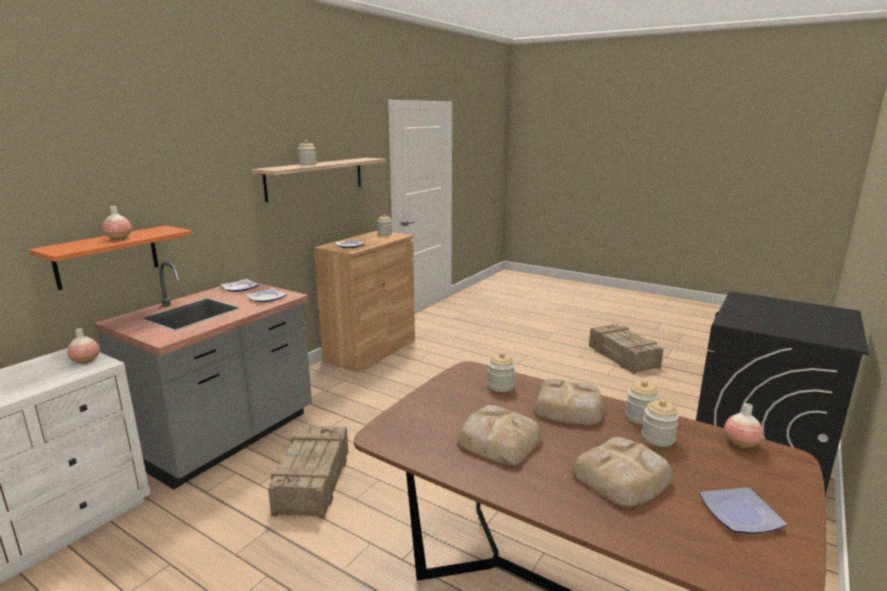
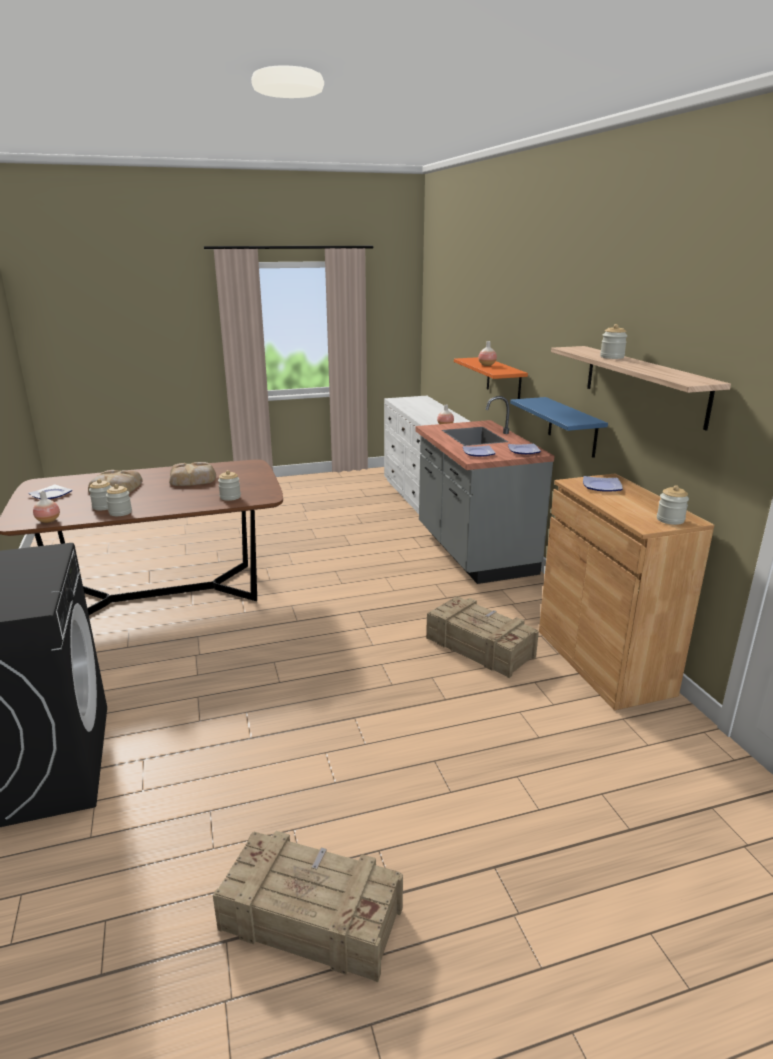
camera: 130 degrees right, 5 degrees up
(255, 243) = (572, 427): none -> blue shelf
(312, 481) = (374, 564): crate -> crate (479, 646)
(569, 408) = (170, 502): bread -> none

